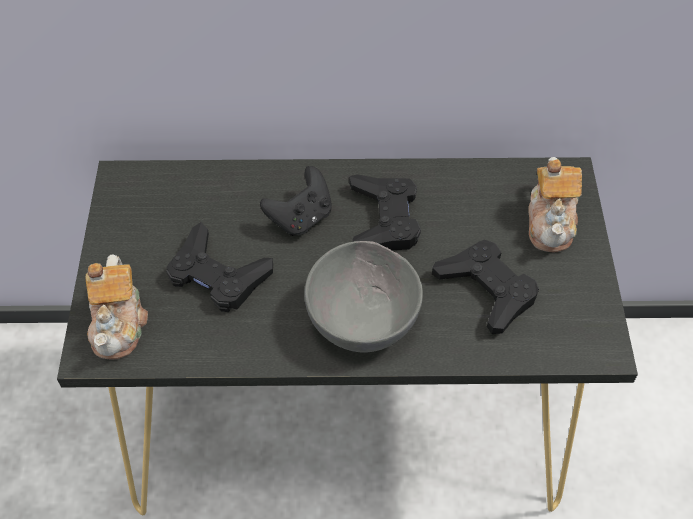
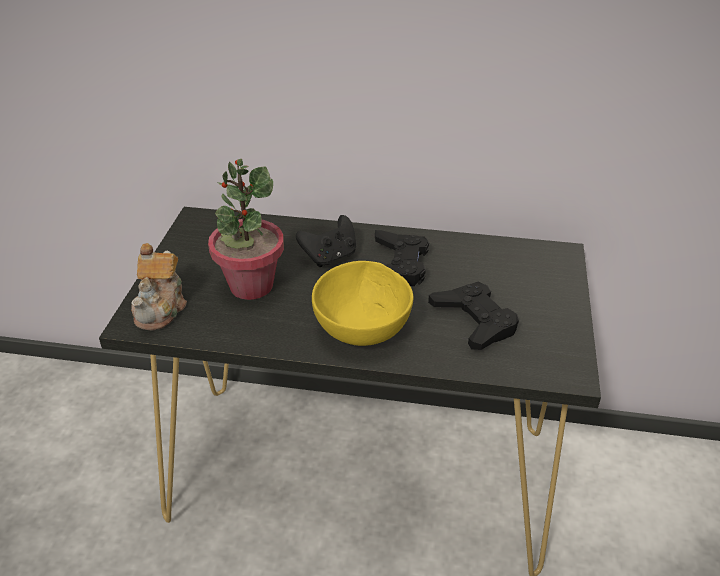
camera: 10 degrees right, 15 degrees down
(217, 275) = (251, 286): black game controller -> potted plant
(364, 317) = (364, 327): grey bowl -> yellow bowl
(551, 222) = (540, 282): teapot -> none

